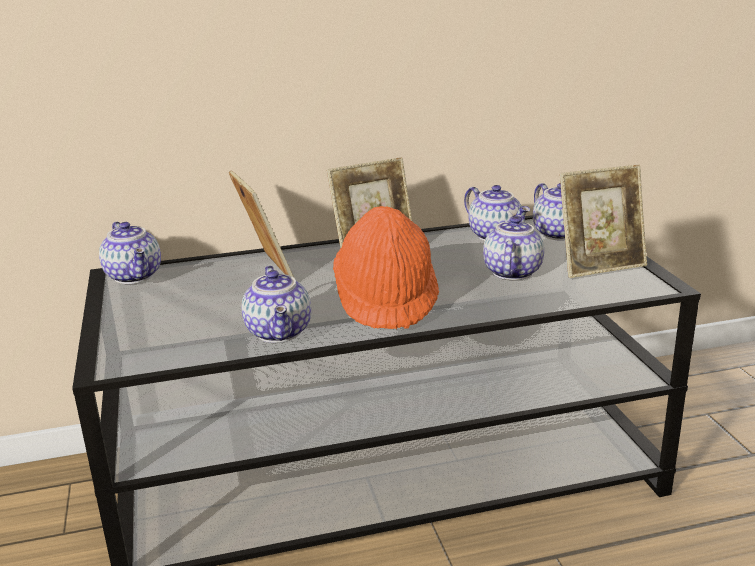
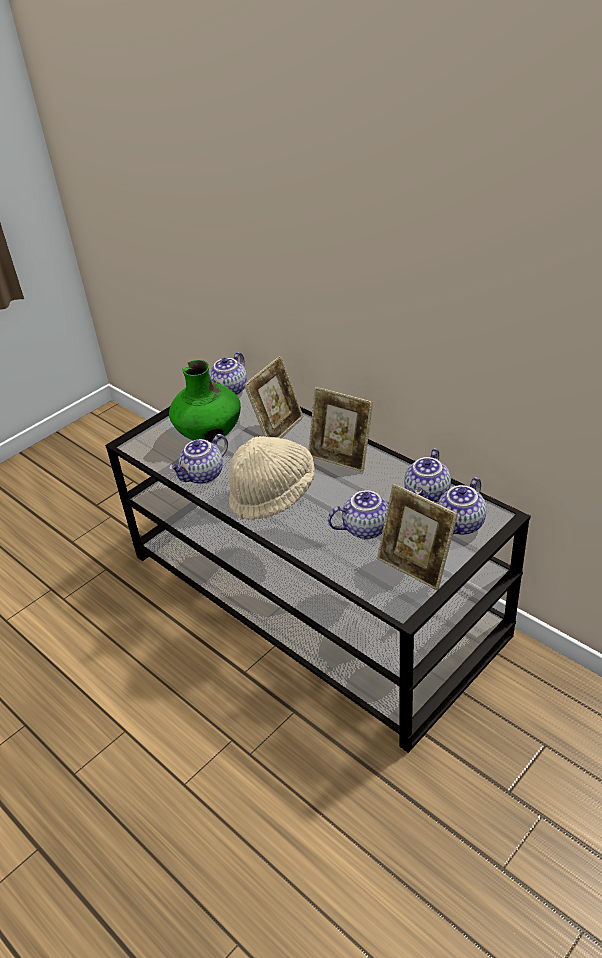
camera: 60 degrees right, 15 degrees up
(197, 309) = (209, 434): none -> green vase
(386, 301) = (273, 495): orange hat -> beige hat

